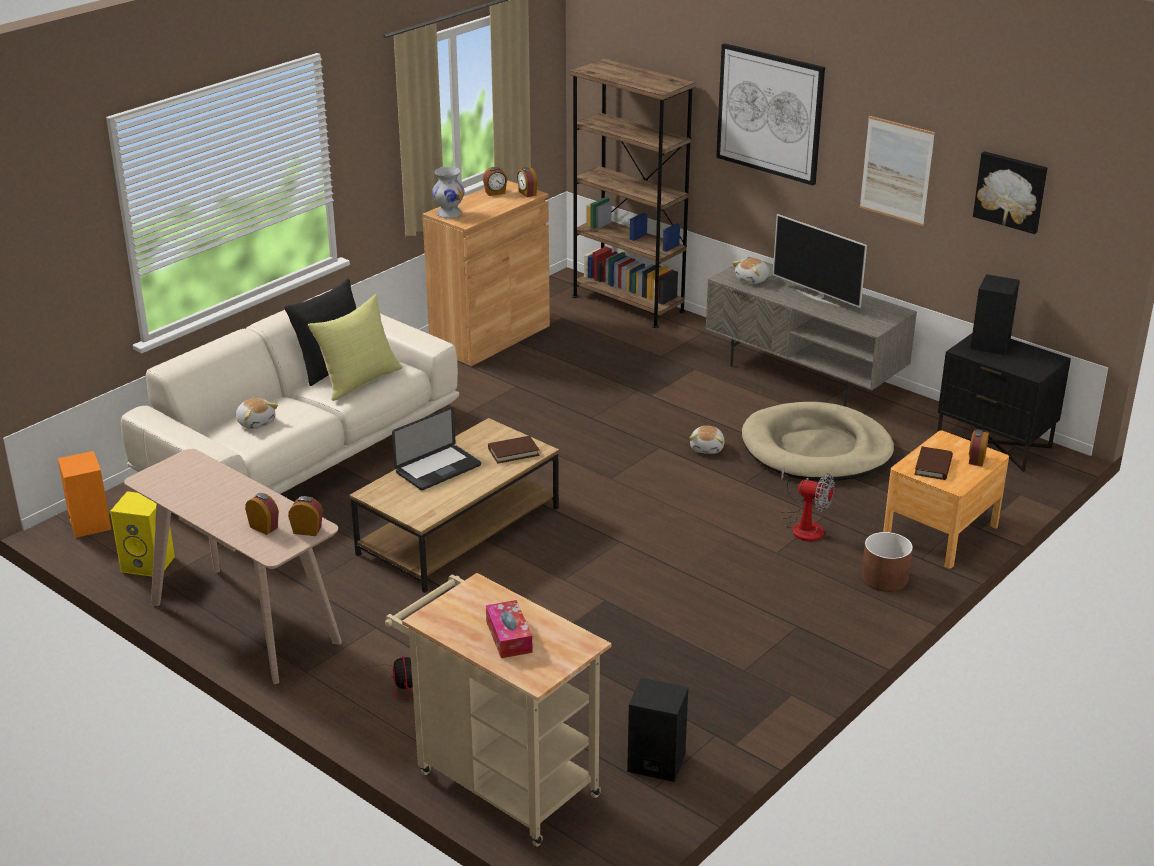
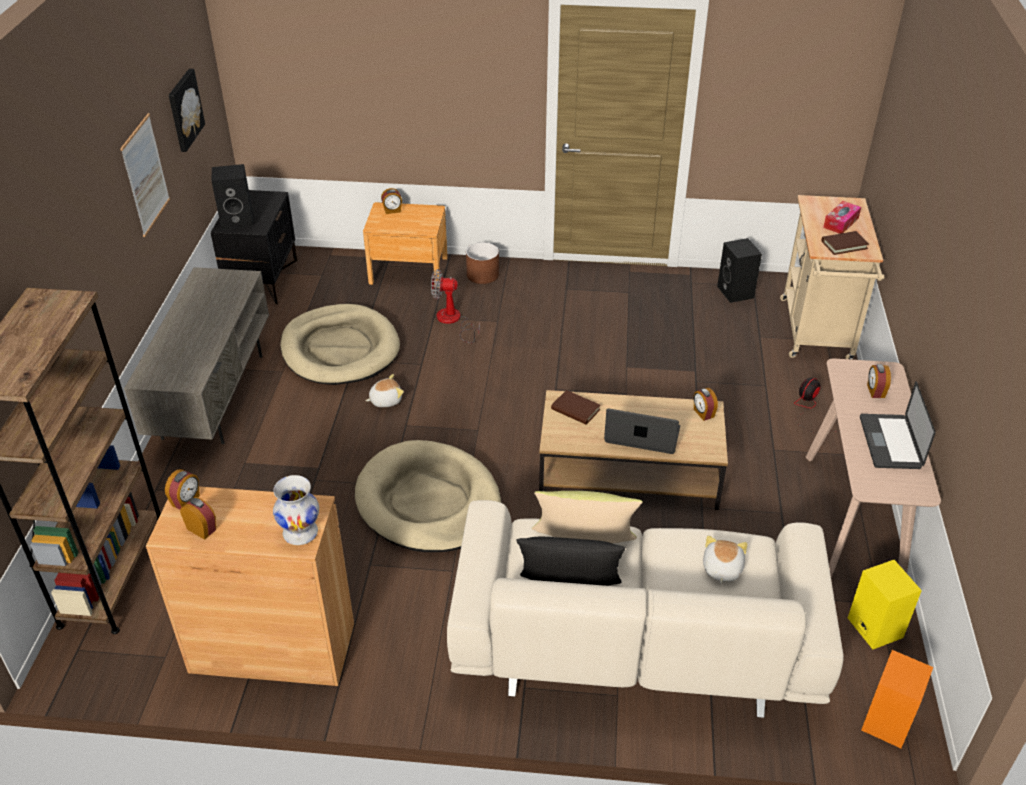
camera: 125 degrees left, 10 degrees up
(206, 497) = (890, 442): none -> laptop
(307, 530) = (850, 370): alarm clock -> alarm clock (703, 413)
(550, 427) = (428, 502): none -> beige dog bed
(753, 279) = (185, 366): plush toy -> none
(769, 113) = (76, 238): picture -> none
(803, 525) = (453, 321): fan -> fan turned 75 degrees counterclockwise
(818, 298) = (202, 319): television -> none
(933, 466) = (416, 222): brown book -> brown book (844, 245)

